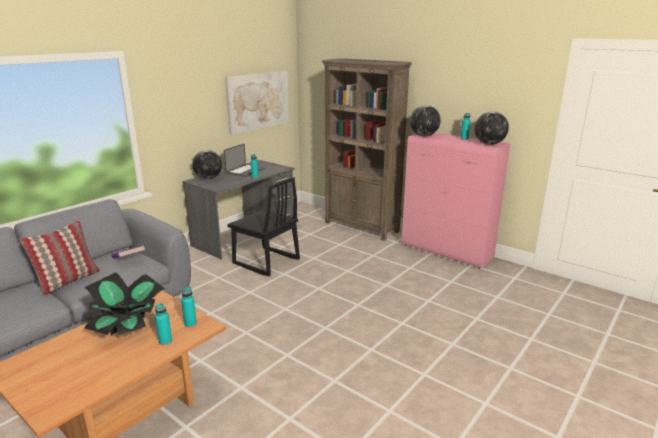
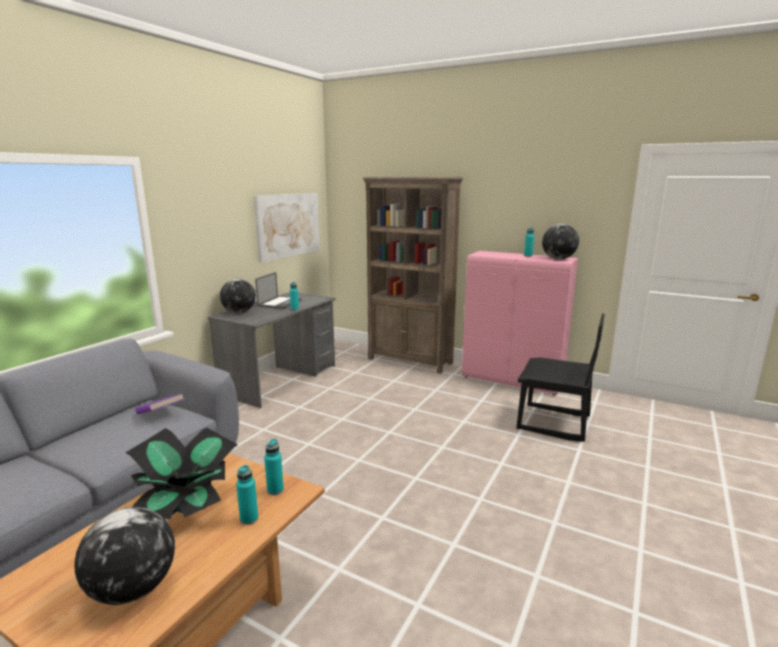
camera: 10 degrees left, 5 degrees down
(67, 281) = (79, 449): pillow -> none
(265, 262) = (315, 407): black chair -> black chair (553, 423)
(423, 136) = (483, 254): globe -> globe (132, 589)

